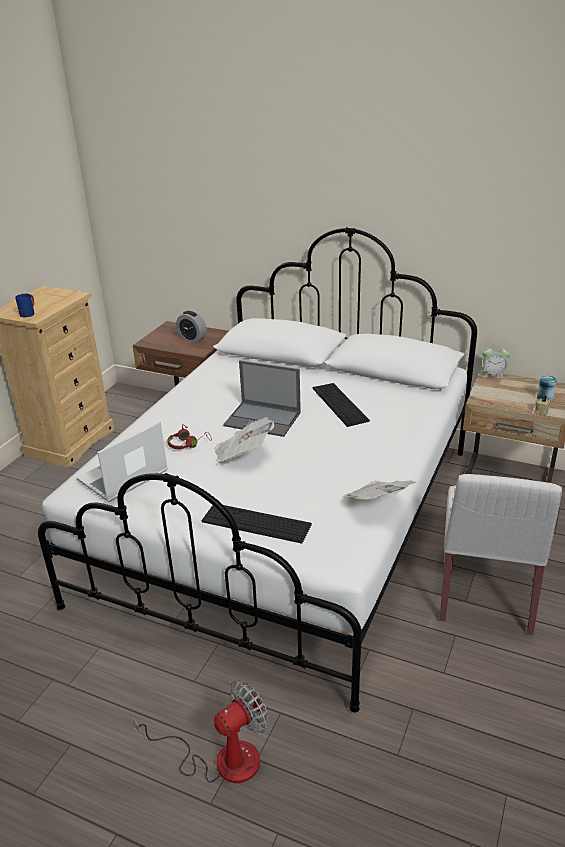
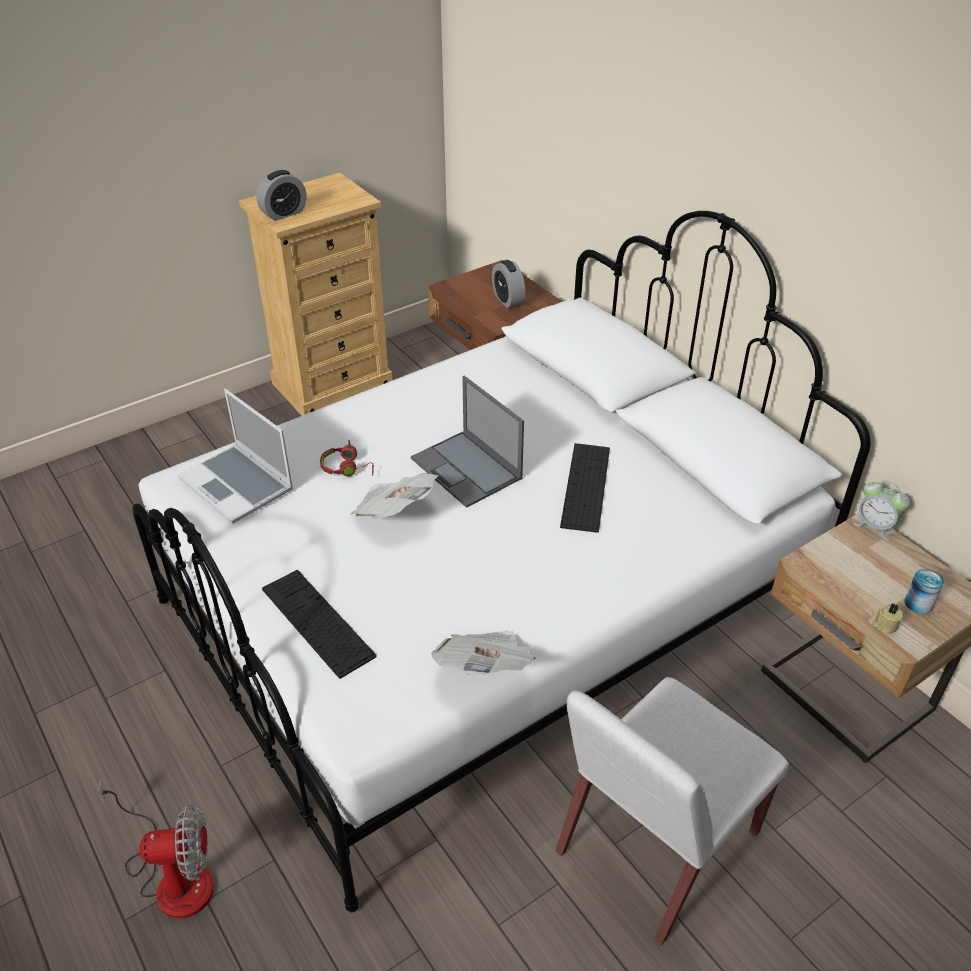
camera: 30 degrees right, 10 degrees up
(29, 313) = (284, 213): blue mug -> alarm clock
(123, 477) = (239, 485): laptop -> laptop turned 120 degrees counterclockwise

